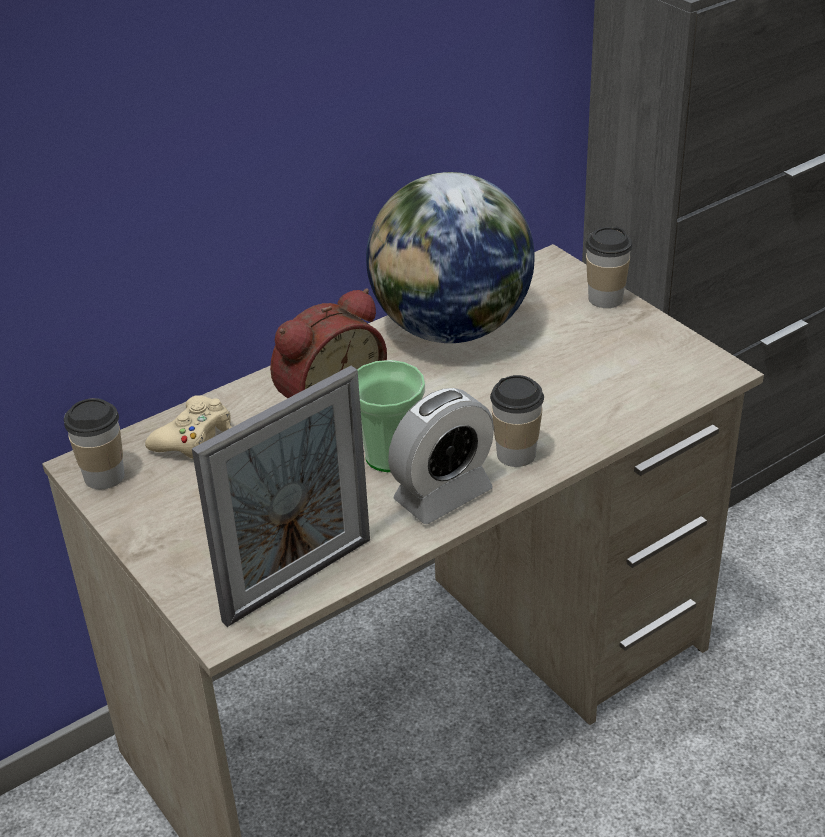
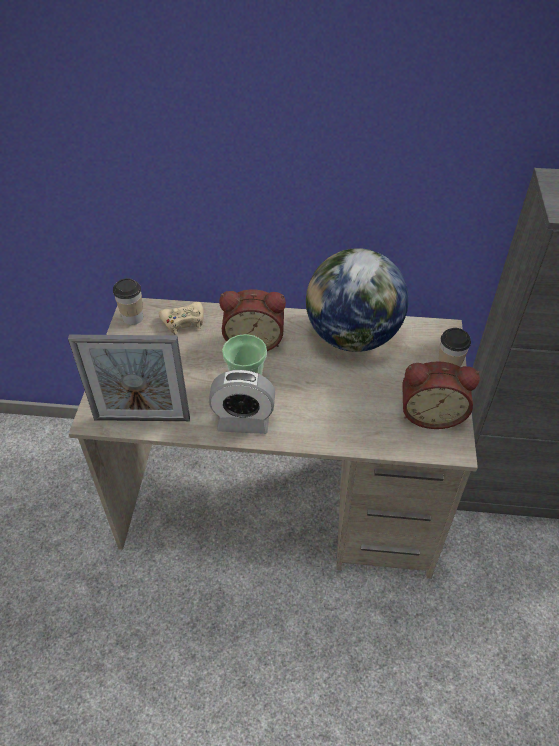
camera: 40 degrees right, 10 degrees up
(516, 454) = (299, 423): cup -> none
(648, 352) = (431, 413): none -> alarm clock

